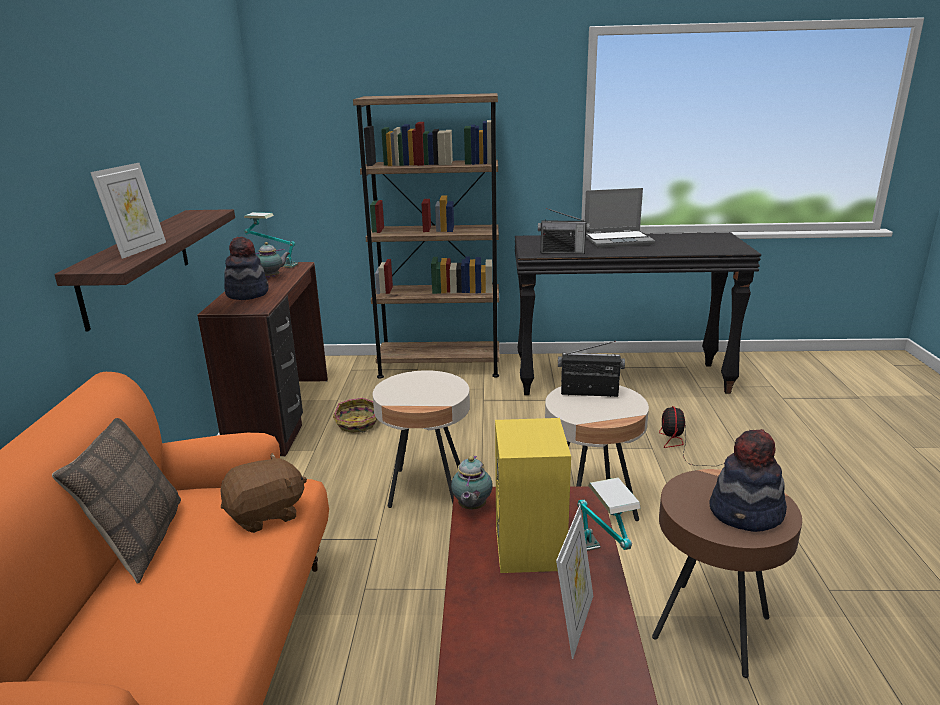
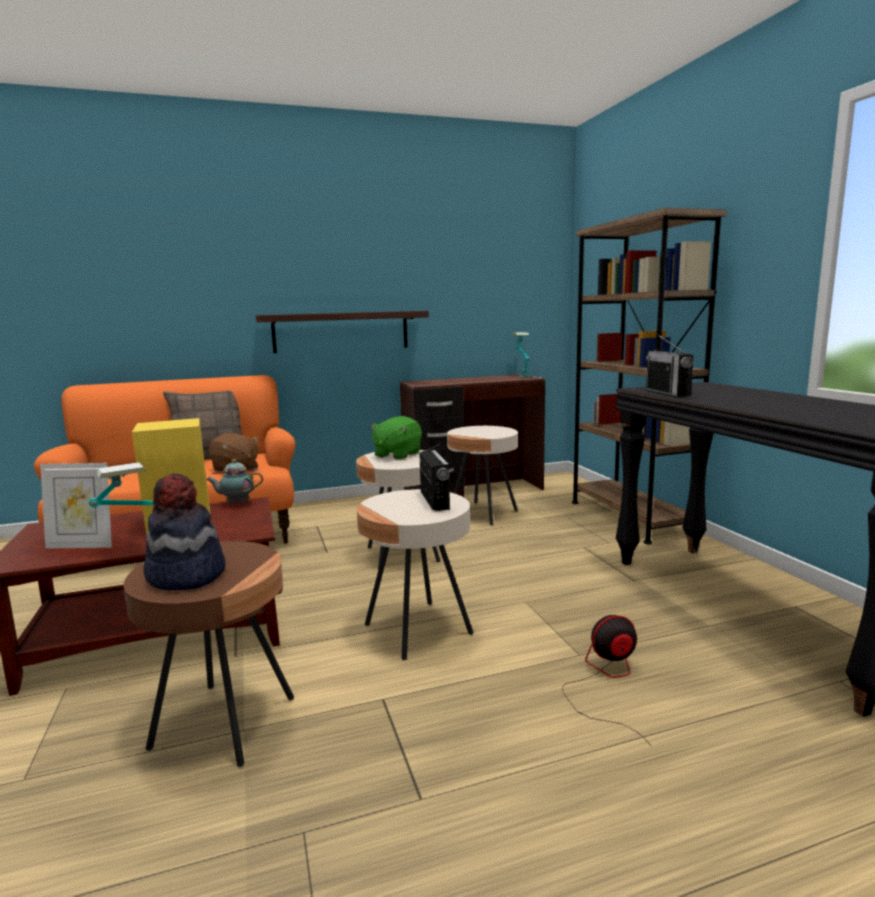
camera: 70 degrees right, 10 degrees down
(139, 250) = (305, 313): picture frame -> none
(247, 293) = (449, 380): hat -> none
(272, 277) = (492, 378): teapot -> none
(357, 424) = (483, 513): basket -> beige side table
(405, 389) = (397, 455): none -> green plush toy
(618, 240) = (781, 399): laptop -> none

